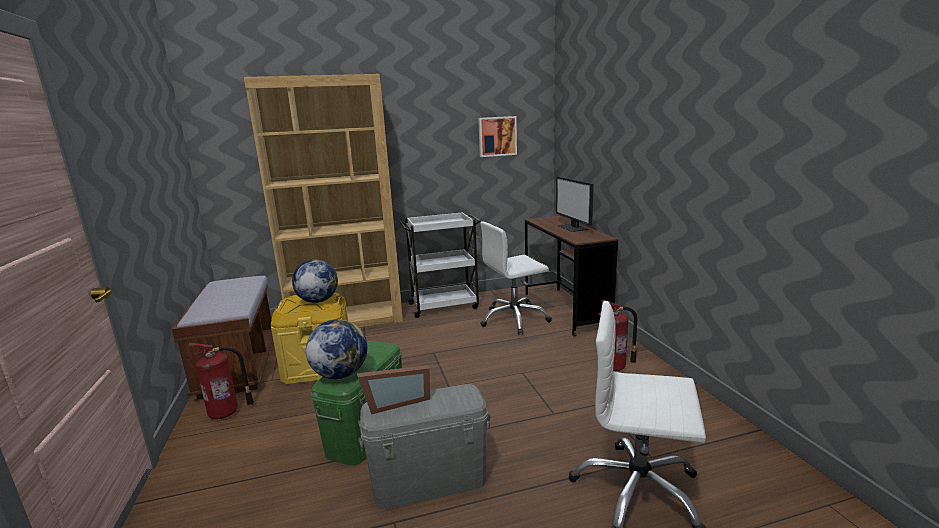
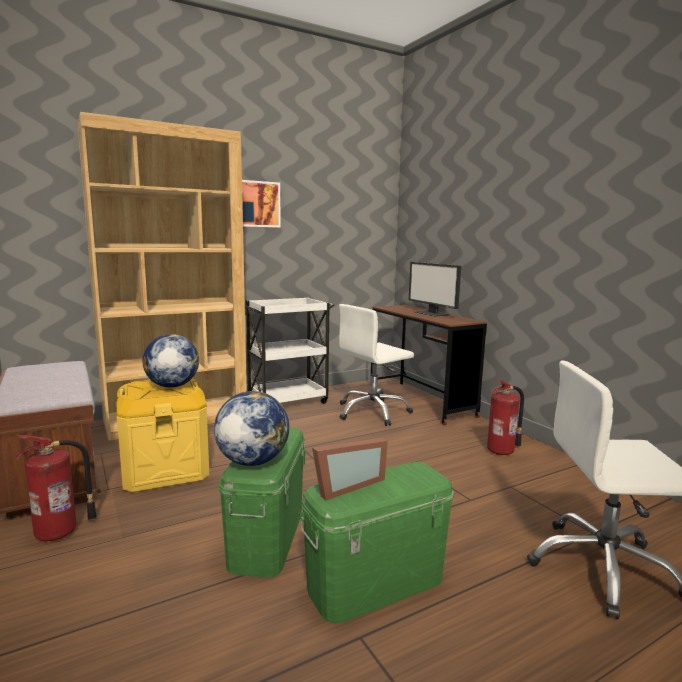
camera: 15 degrees left, 5 degrees down
(429, 480) = (376, 583): grey storage box -> green storage box
(497, 136) = (344, 219): picture -> picture (257, 204)

